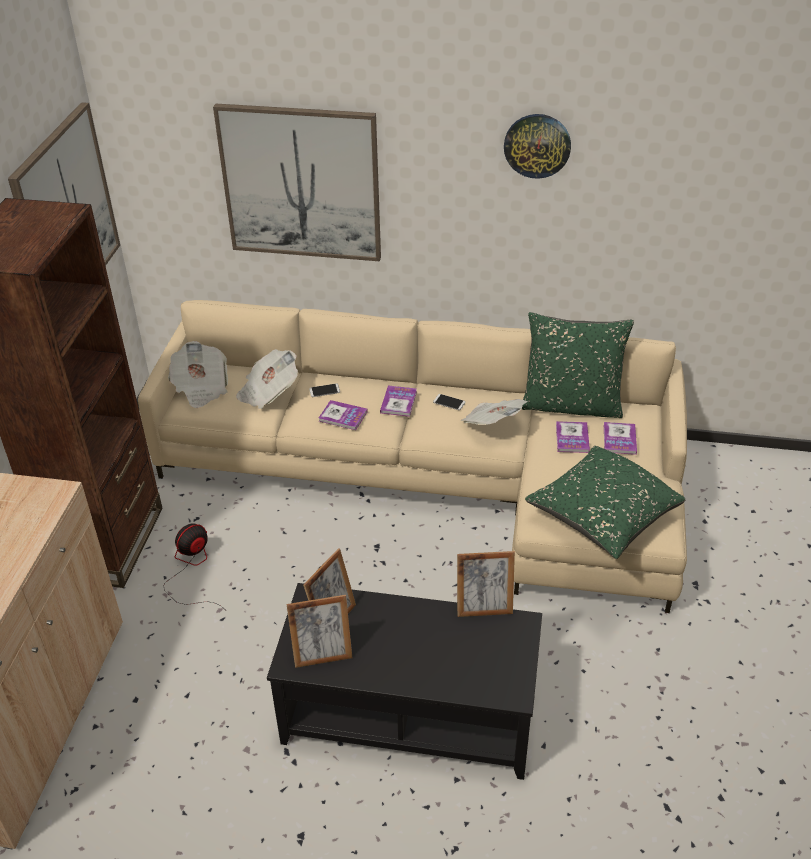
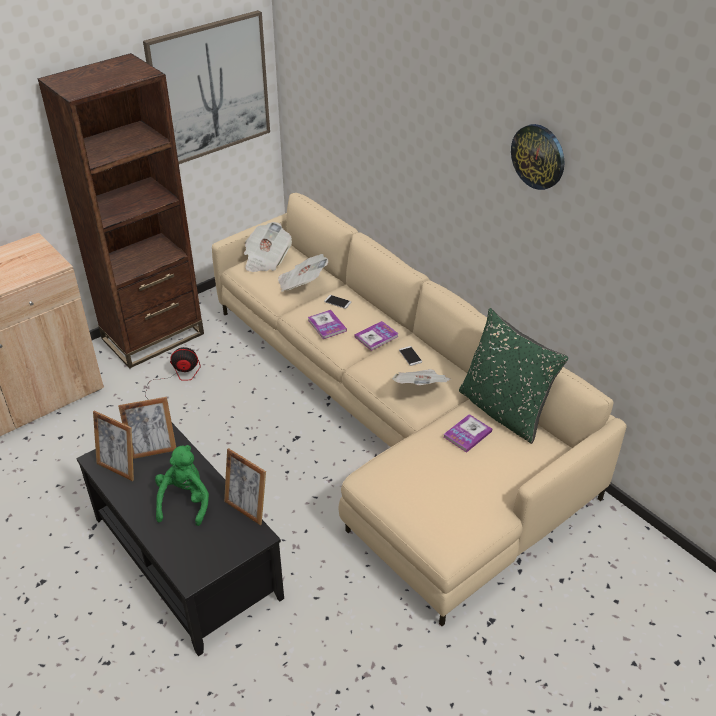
camera: 40 degrees right, 0 degrees up
(301, 183) = (379, 126): picture -> none
(423, 640) = (184, 501): none -> green plush toy
(602, 516) = (415, 504): green pillow -> none
(619, 439) = (504, 457): book -> none

